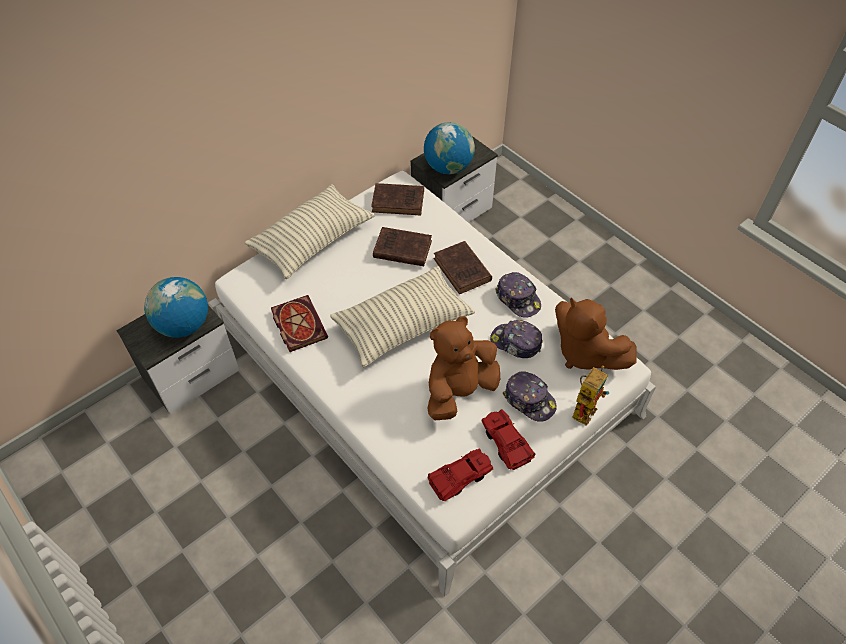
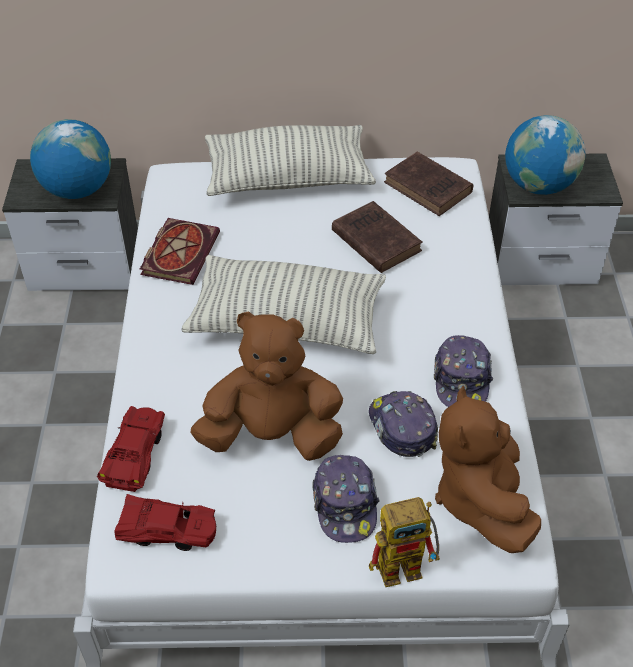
camera: 40 degrees right, 5 degrees down
(463, 271) = (425, 306): brown book -> none
(506, 442) = (263, 531): red toy car -> red toy car (136, 454)

